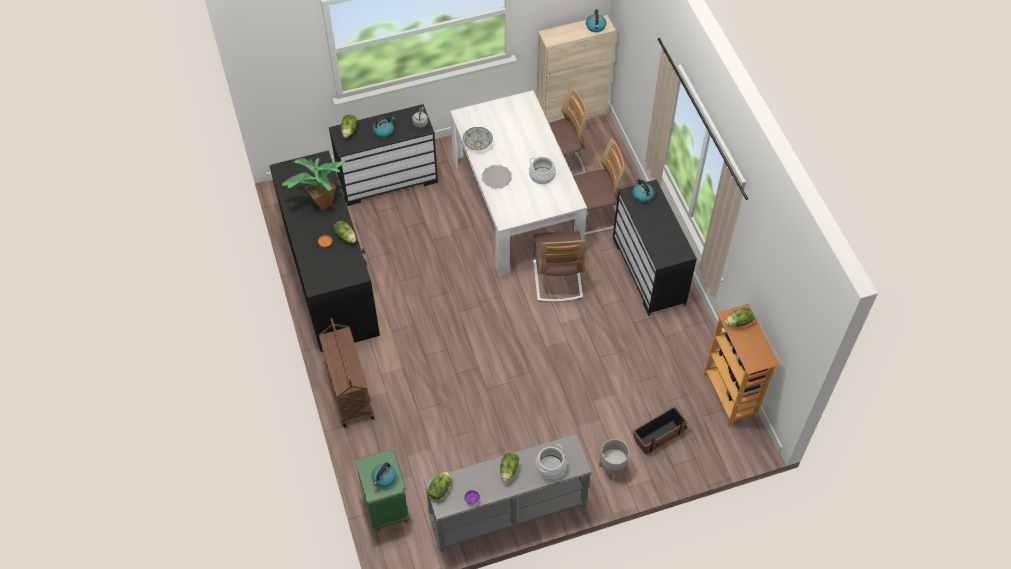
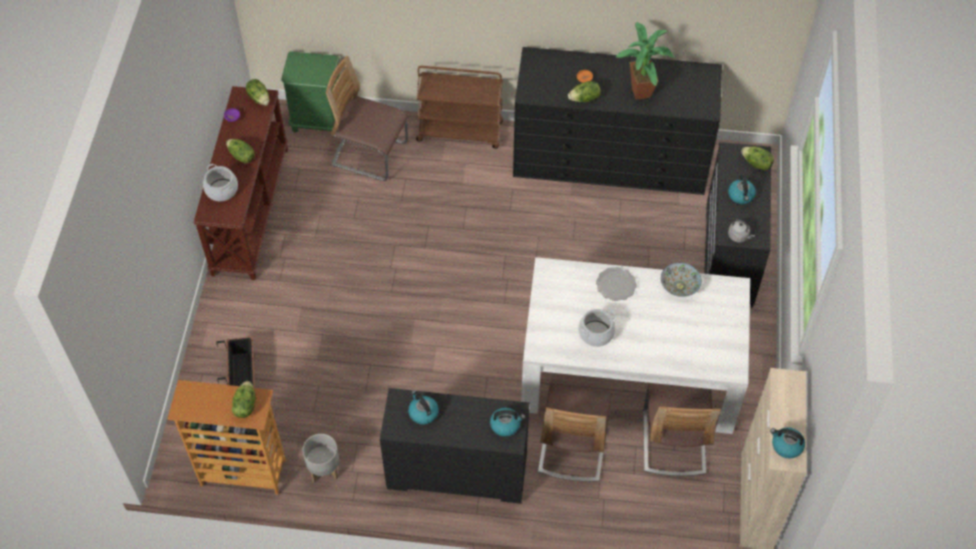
camera: 115 degrees right, 0 degrees up
(384, 478) = (304, 70): kettle -> kettle (423, 413)
(507, 512) = (249, 210): grey console table -> brown console table
(557, 278) = (498, 369): chair -> chair (370, 155)
(612, 468) = (235, 318): grey planter -> grey planter (324, 469)

